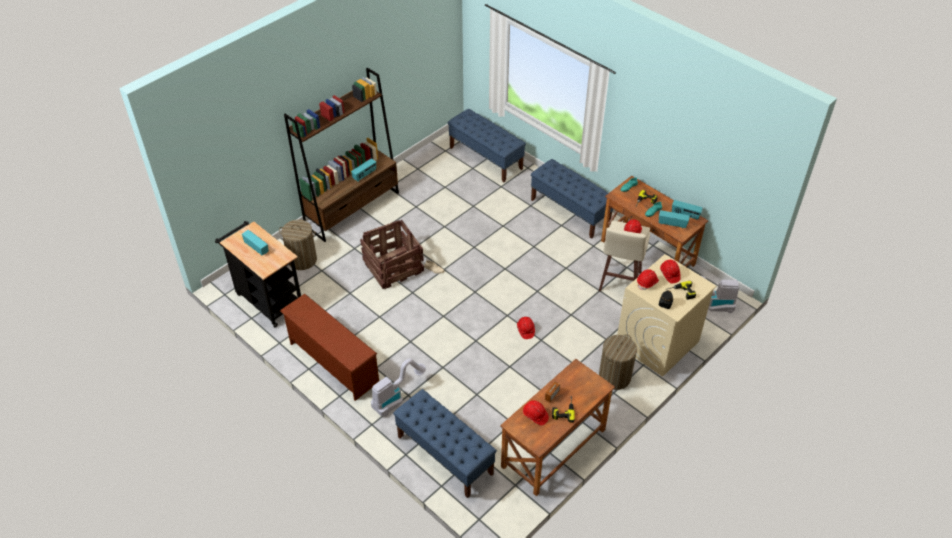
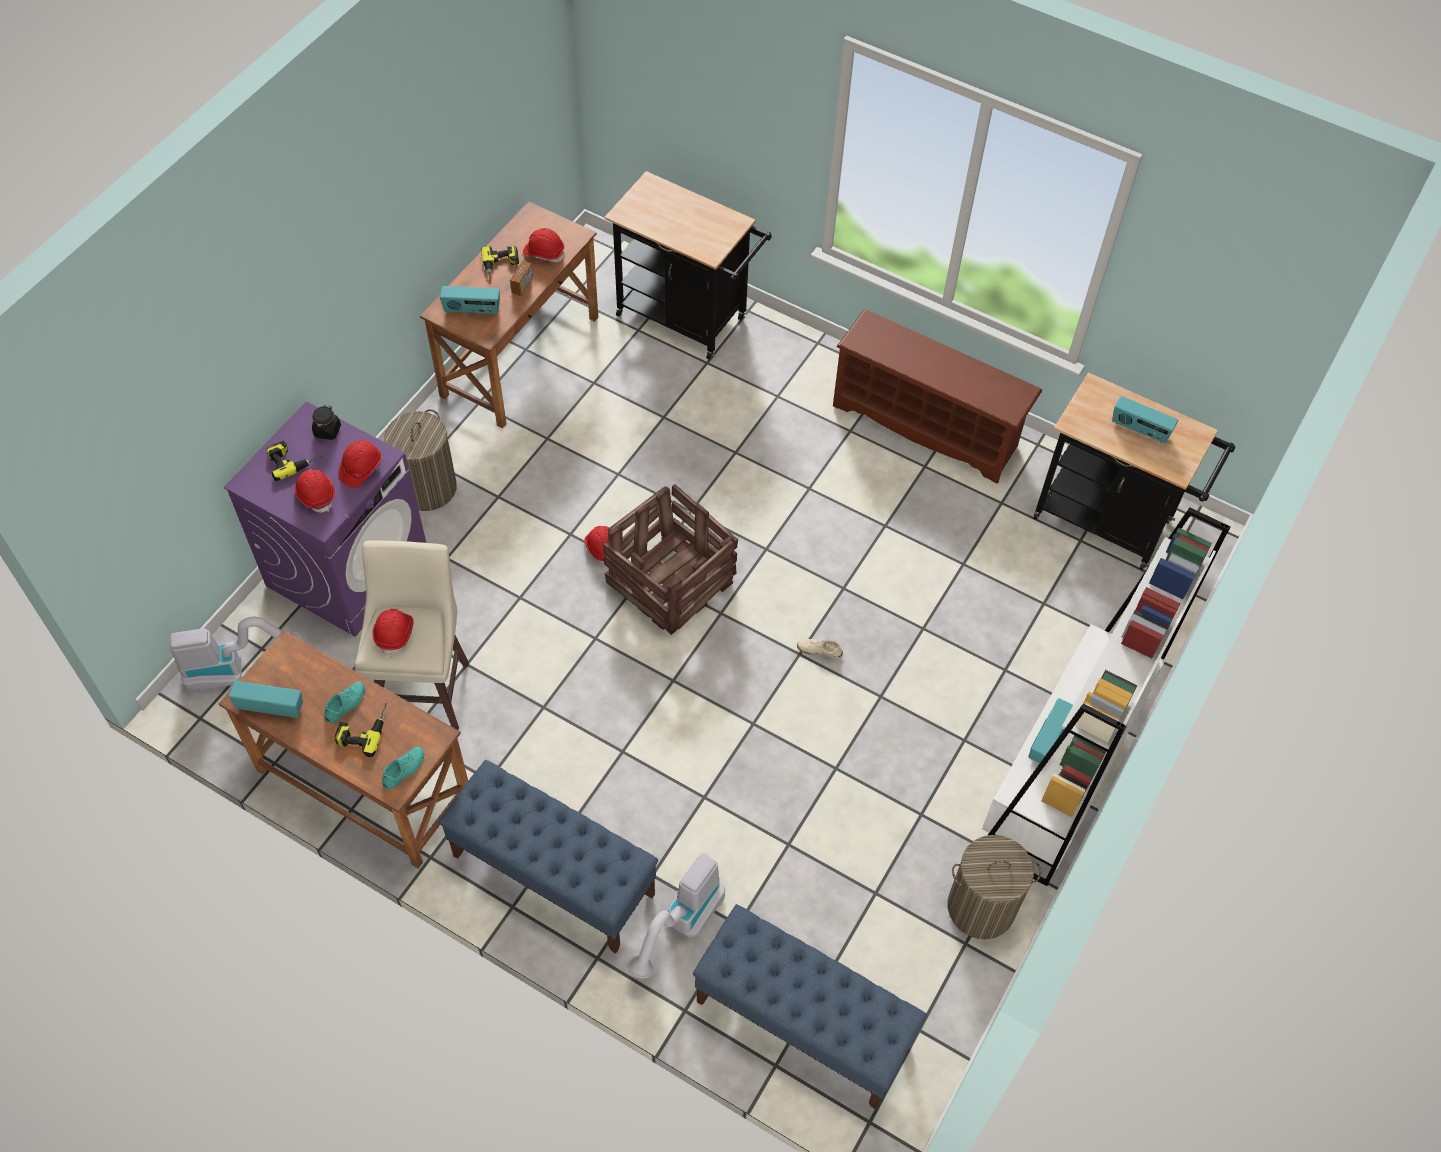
camera: 165 degrees right, 10 degrees up
(302, 260) = (1095, 620): laundry basket -> laundry basket (980, 907)
(352, 209) = (1060, 776): brown bookcase -> white bookcase
(392, 268) = (905, 637): crate -> crate (672, 580)
(396, 398) = (795, 388): vacuum cleaner -> vacuum cleaner (681, 927)
(444, 455) = (688, 319): blue bench -> black cart
(657, 343) = (348, 567): beige washing machine -> purple washing machine
(672, 224) = (303, 675): radio -> radio (472, 310)

